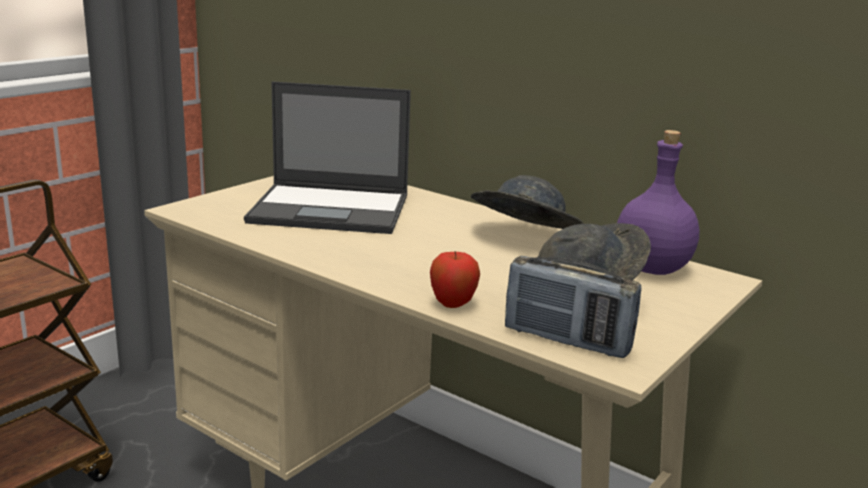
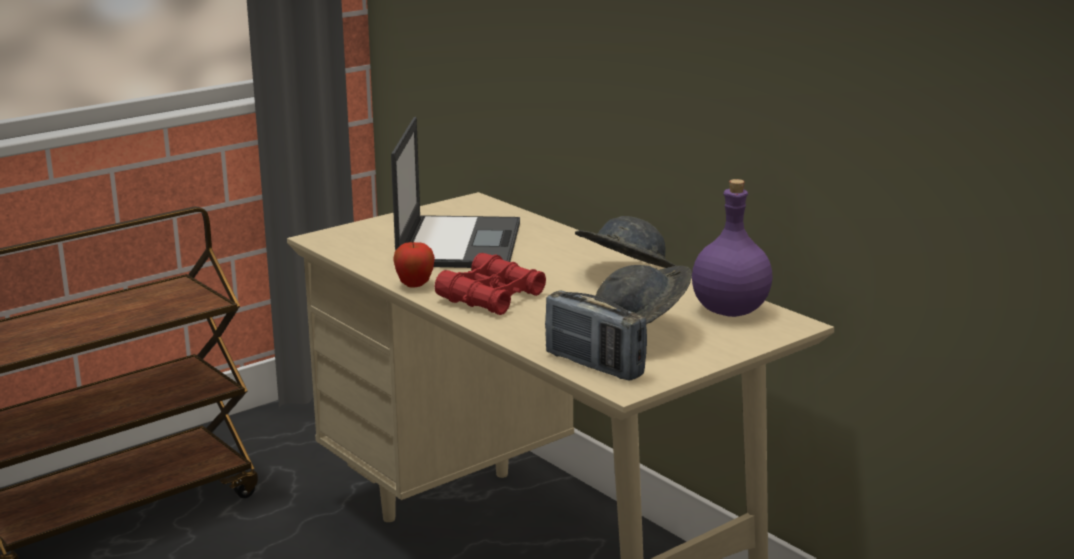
camera: 15 degrees right, 0 degrees up
(332, 210) = (459, 243): laptop -> laptop turned 105 degrees counterclockwise
(400, 265) = (491, 297): none -> red binoculars
(452, 305) = (515, 332): apple -> apple (414, 285)

